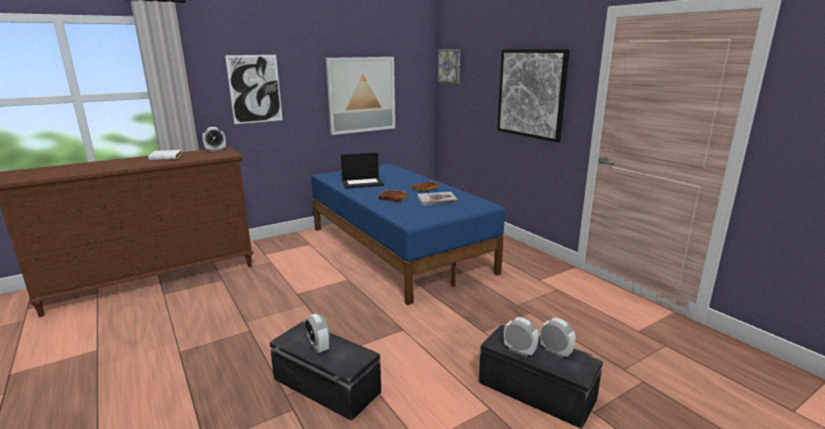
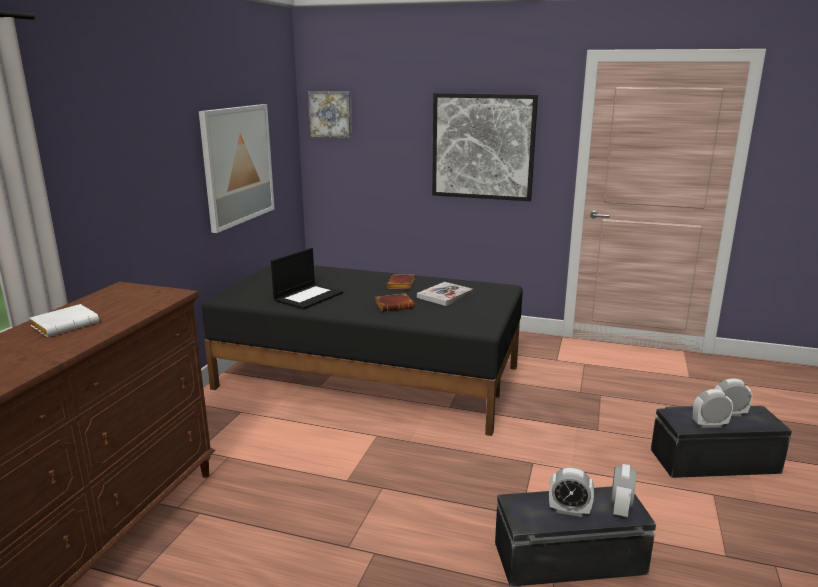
camera: 40 degrees left, 0 degrees up
(215, 150) = (114, 292): alarm clock -> alarm clock (620, 508)
(255, 89) = (122, 173): picture -> none
(398, 248) = (368, 376): blue bed -> black bed

